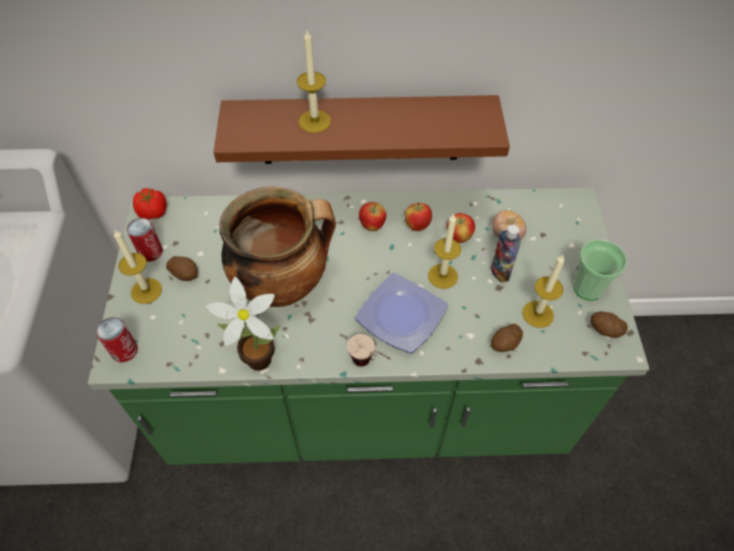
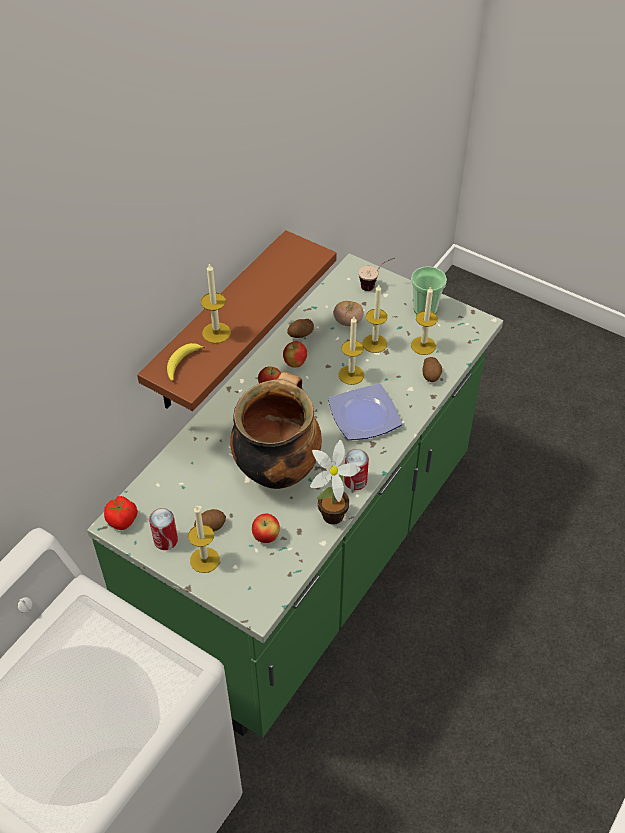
camera: 55 degrees left, 5 degrees down
(124, 351) = (252, 598): can -> can (355, 481)
(256, 120) = (182, 363): none -> banana
(369, 365) = (389, 454): cup -> cup (375, 285)
(459, 237) = (326, 347): apple -> apple (266, 537)
(500, 272) = (374, 343): bottle -> candle
(605, 330) = (461, 321): potato -> potato (301, 334)

